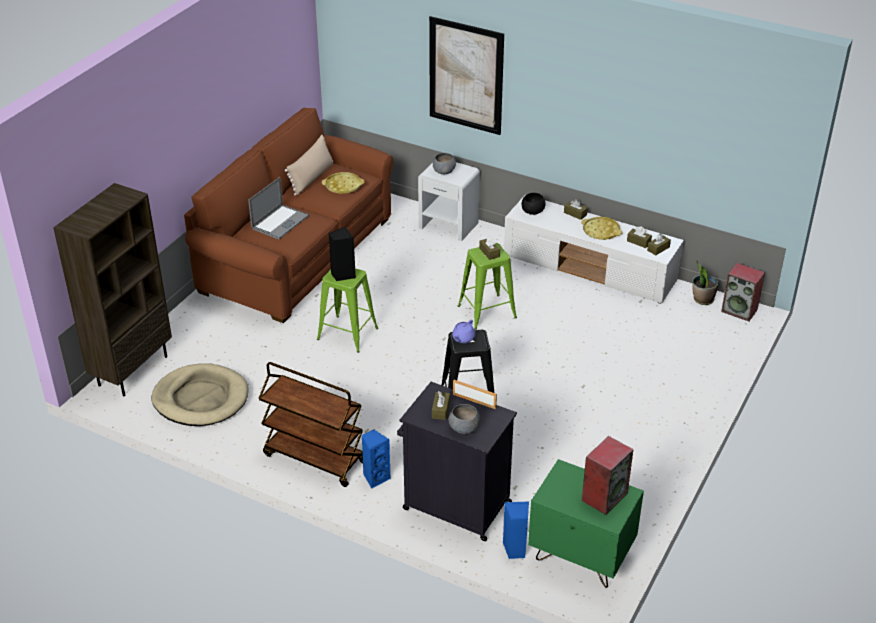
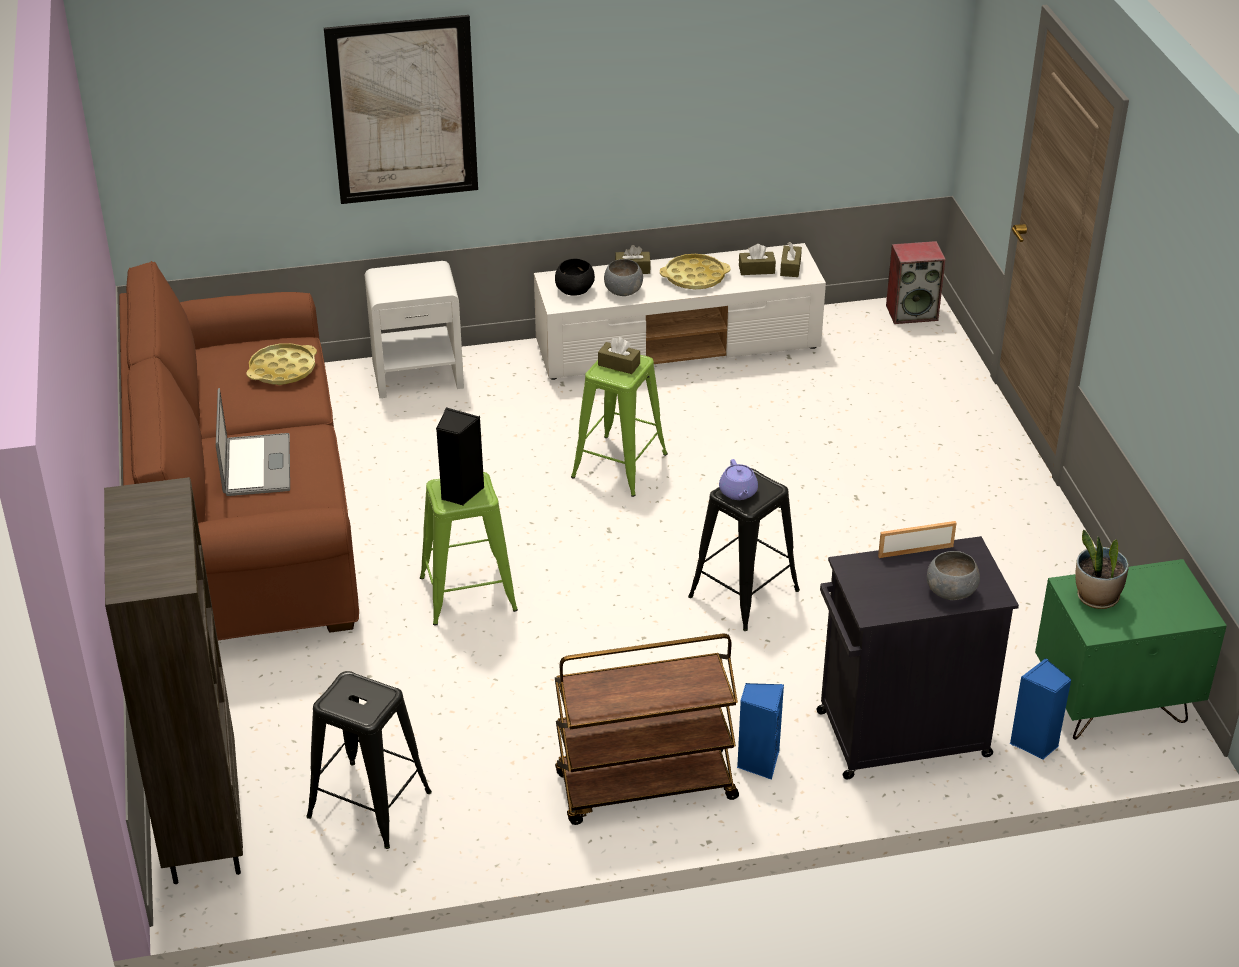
camera: 40 degrees left, 0 degrees up
(201, 399) = (370, 805): beige dog bed -> black stool
(312, 178) = (215, 380): beige pillow -> none
(440, 410) = (892, 585): brown tissue box -> none
(443, 171) = (404, 285): grey bowl -> grey bowl (623, 291)
(604, 496) = (1154, 591): speaker -> none
(702, 299) = (856, 319): potted plant -> potted plant (1096, 597)

